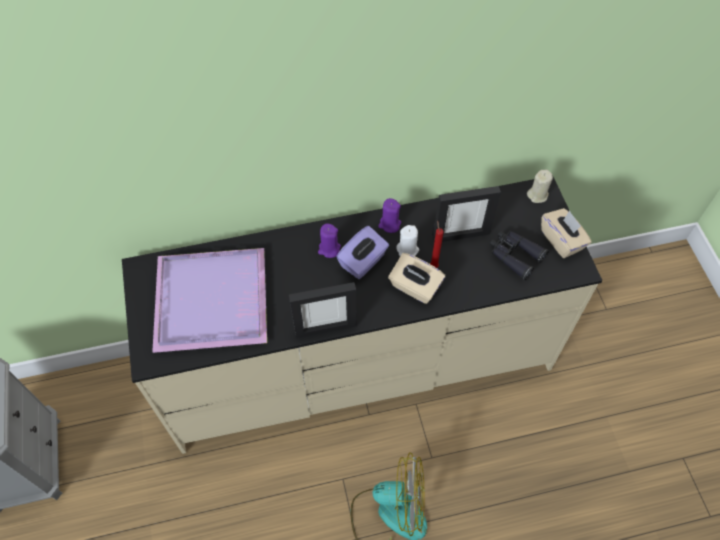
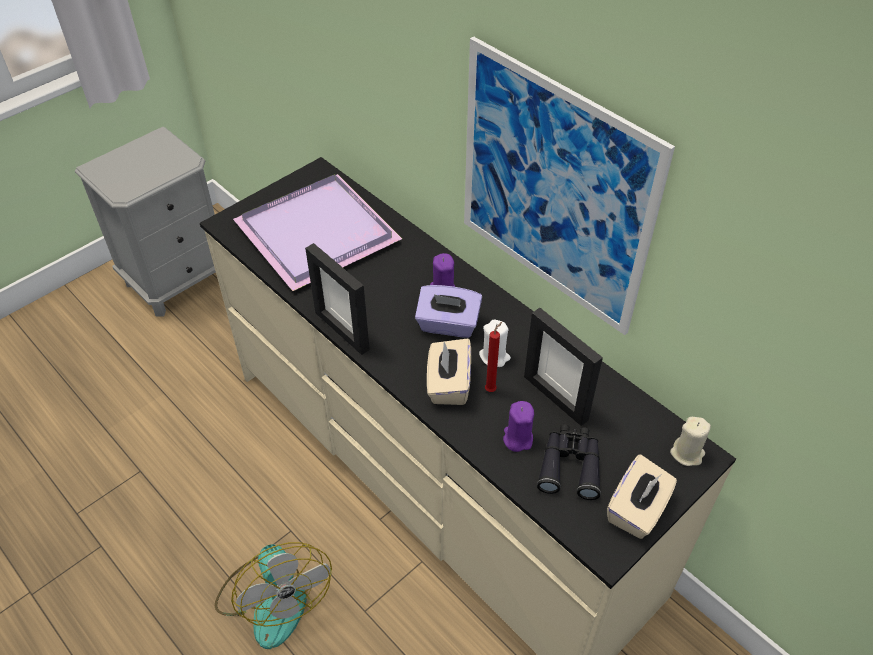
camera: 60 degrees right, 10 degrees down
(382, 125) = (553, 190): none -> picture
(389, 224) = (516, 326): purple candle -> purple candle (517, 438)

